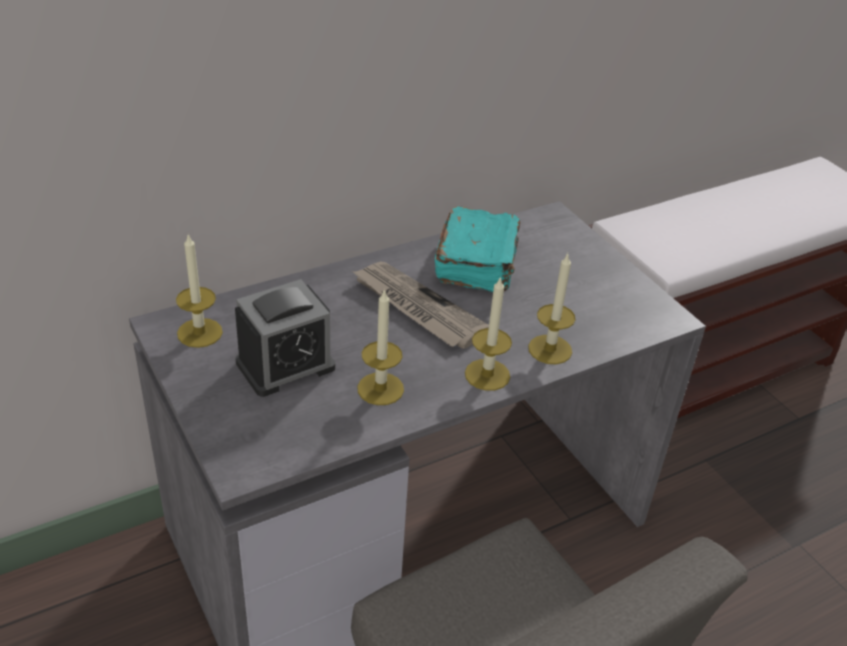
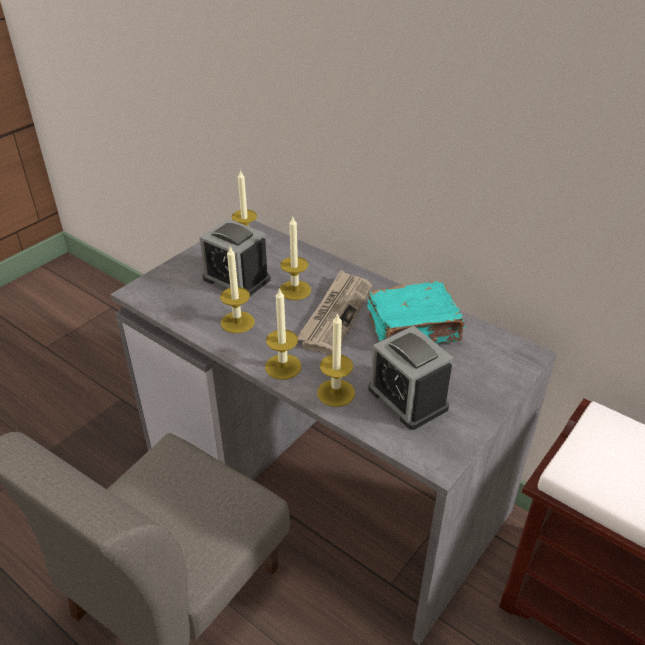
camera: 70 degrees right, 0 degrees up
(348, 324) = (295, 290): none -> candle
(580, 306) = (407, 398): none -> alarm clock

